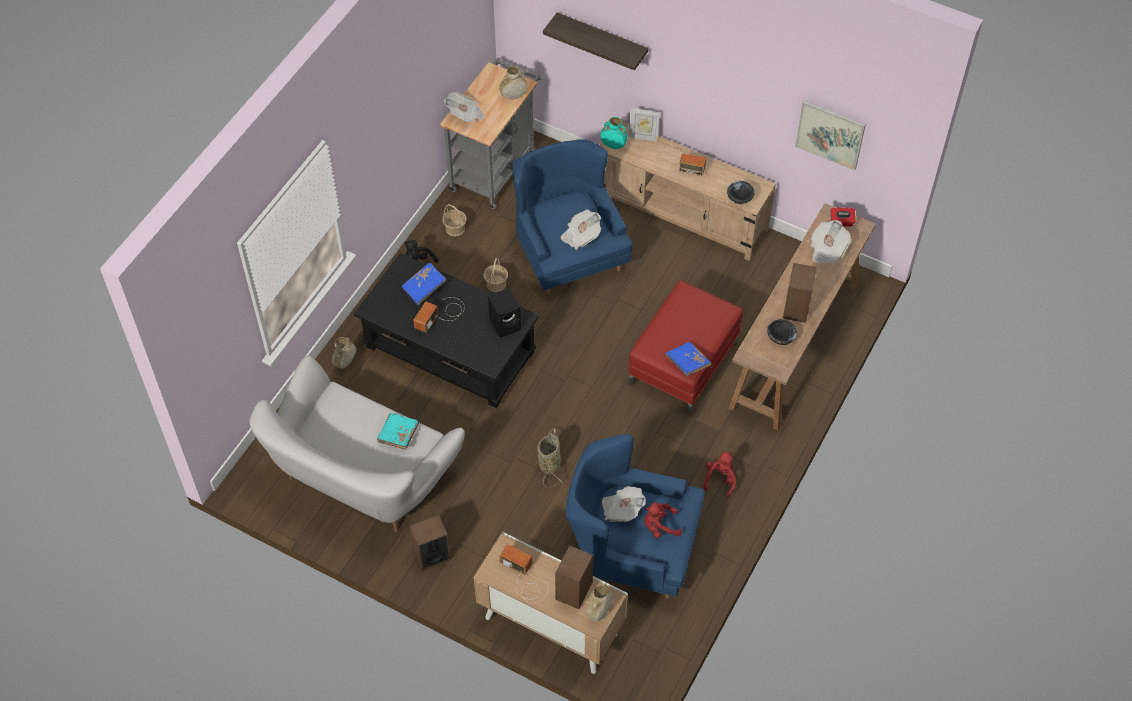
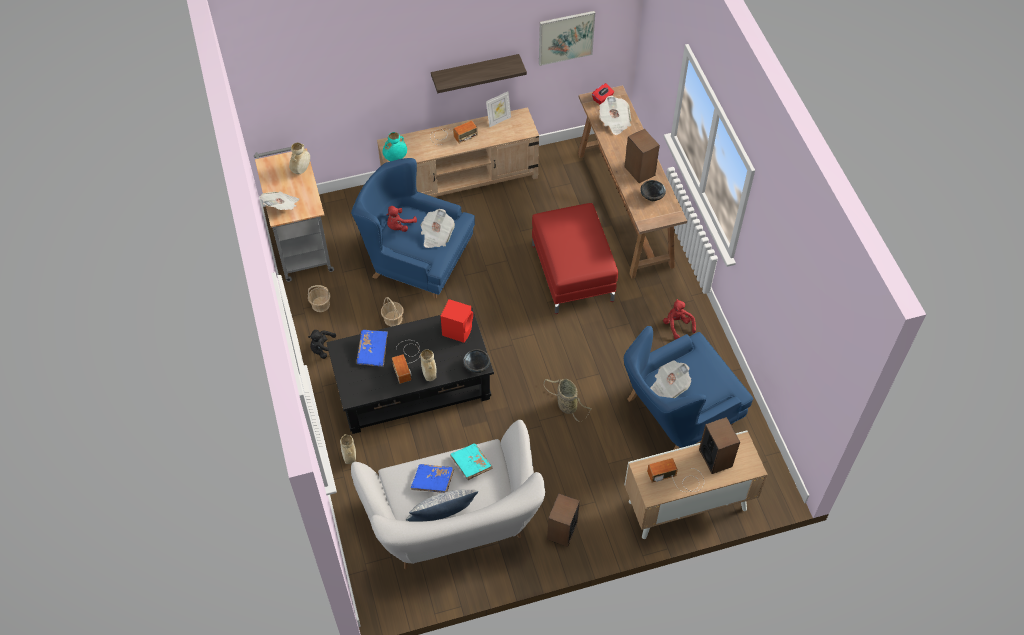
camera: 45 degrees left, 0 degrees up
(333, 455) = (442, 518): none -> pillow
(506, 323) = (458, 330): black speaker -> red speaker
(599, 612) = (746, 457): beige vase -> beige vase (429, 374)
(602, 40) = (349, 78): shelf -> shelf (475, 72)
(643, 137) = (408, 138): picture frame -> picture frame (498, 120)
(659, 526) = (703, 376): red plush toy -> red plush toy (399, 226)
(687, 363) = (601, 261): blue book -> blue book (433, 482)
(739, 198) = (517, 132): black bowl -> black bowl (477, 366)

